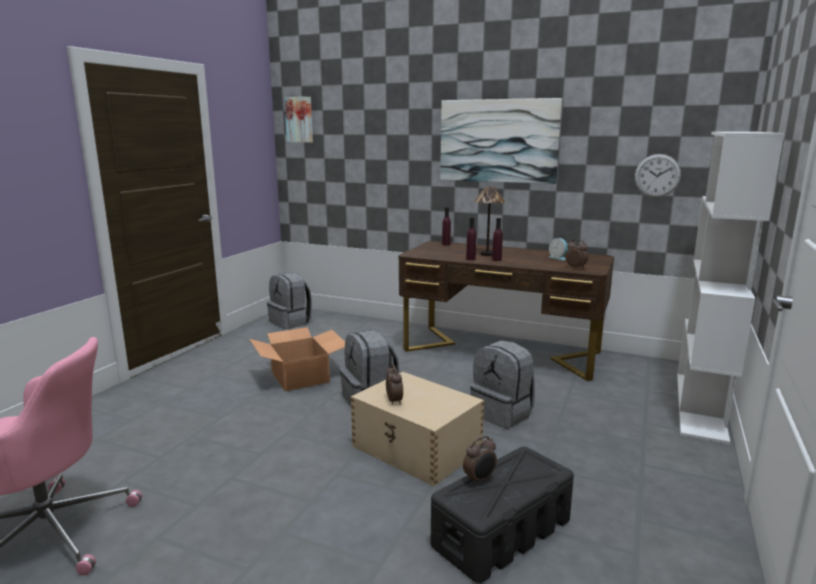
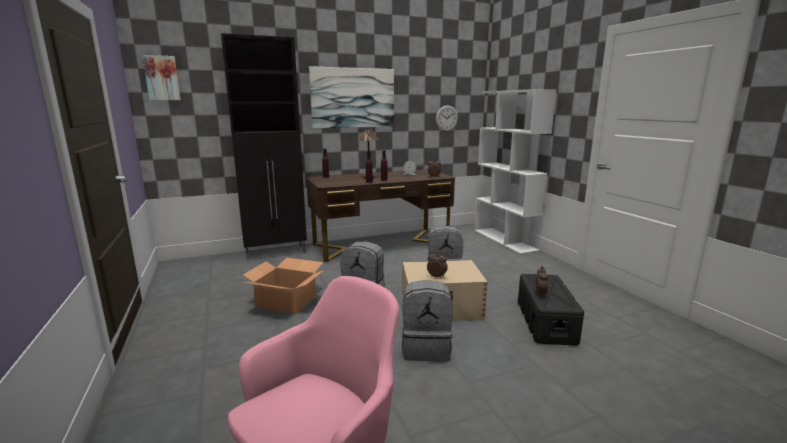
camera: 45 degrees left, 0 degrees up
(291, 322) = (194, 271): grey backpack -> grey backpack (426, 348)
(381, 325) = (276, 252): none -> black cabinet

